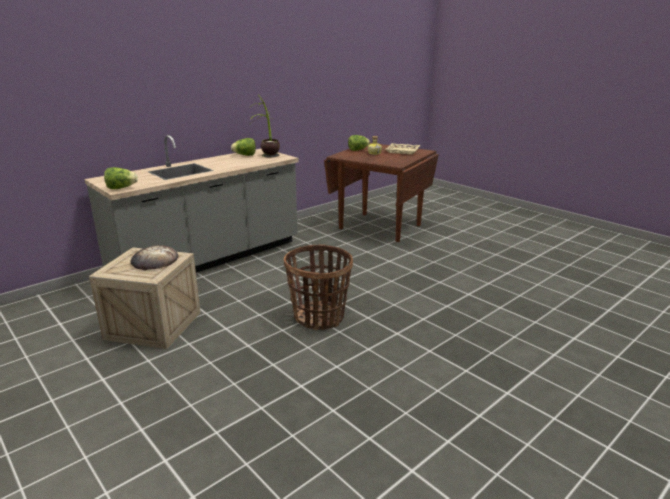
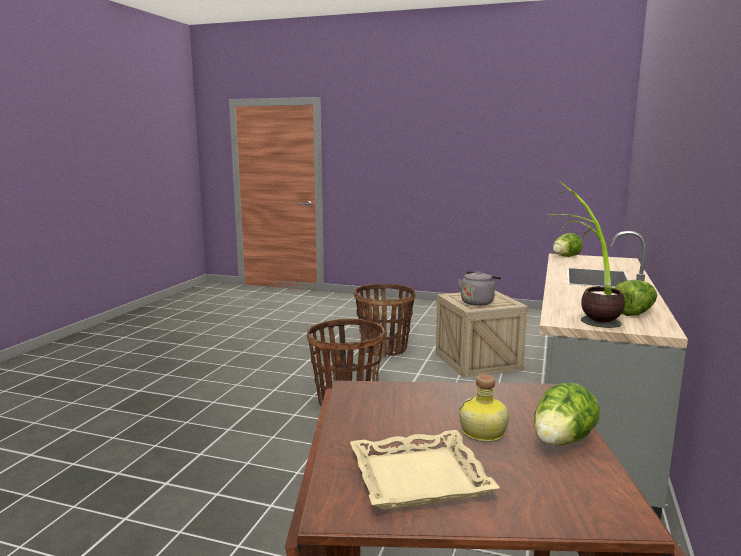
camera: 150 degrees right, 10 degrees down
(154, 261) = (478, 302): bread -> grey kettle
(199, 377) = (384, 349): none -> basket

